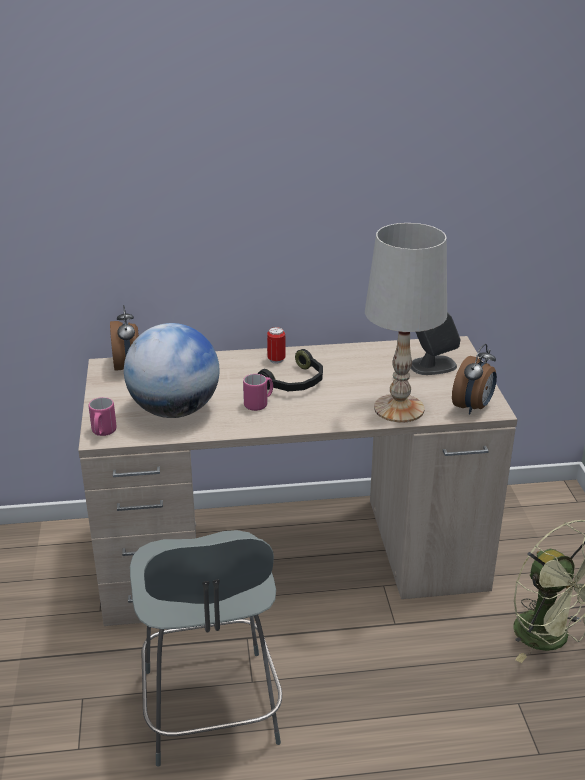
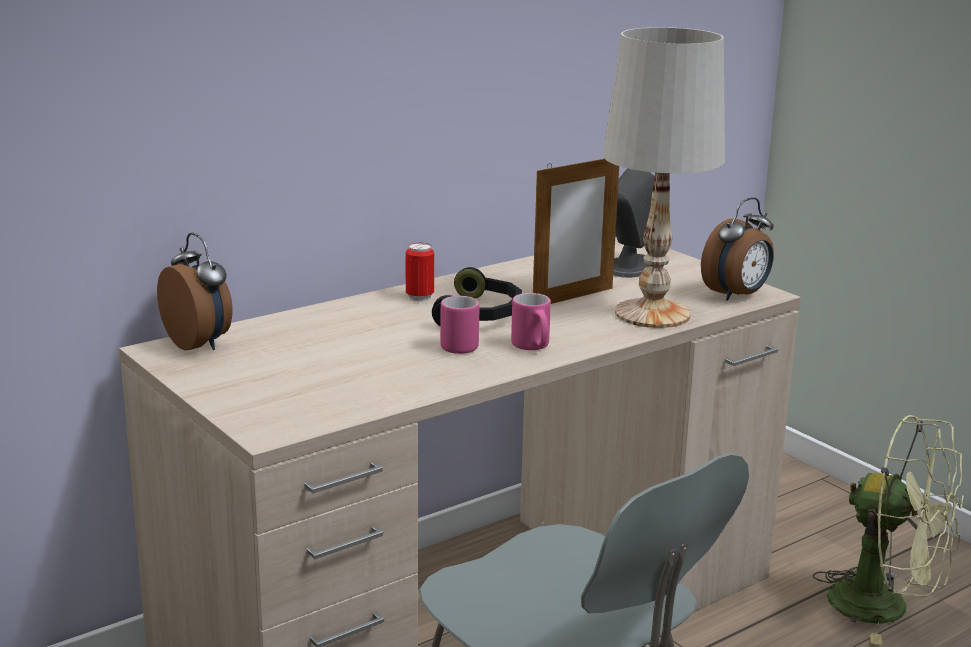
camera: 30 degrees left, 10 degrees down
(103, 433) = (266, 425): pink mug -> pink mug (533, 347)
(174, 410) = (346, 377): globe -> none
(365, 382) = (573, 298): none -> picture frame
(473, 407) = (737, 295): alarm clock -> alarm clock turned 45 degrees clockwise

